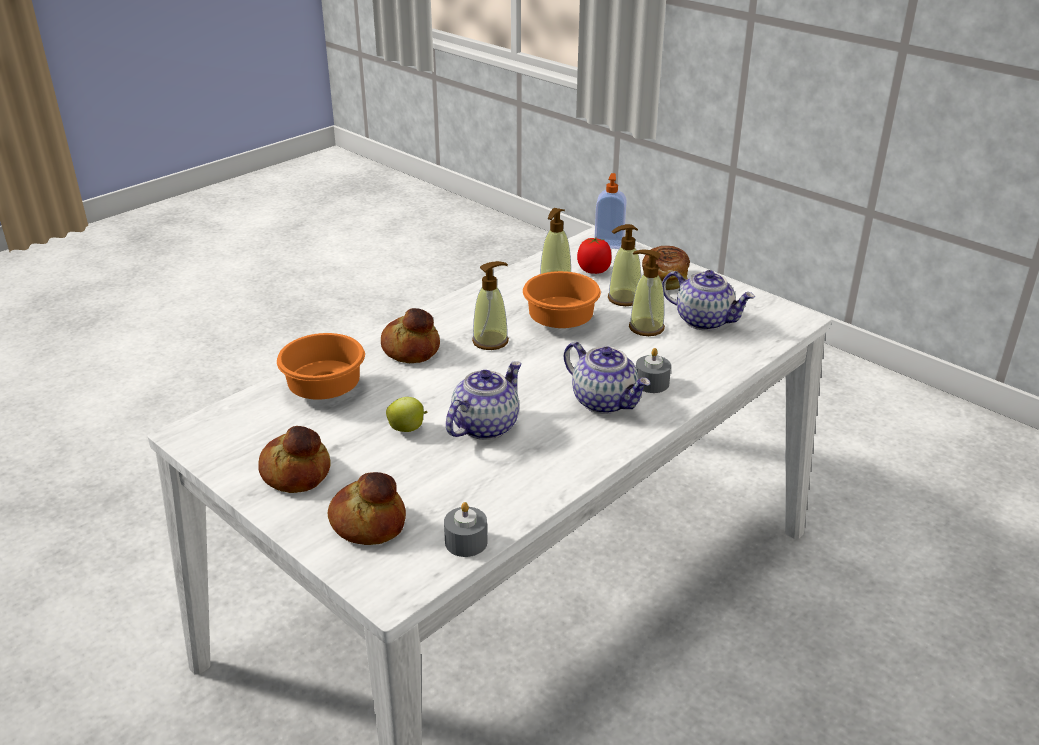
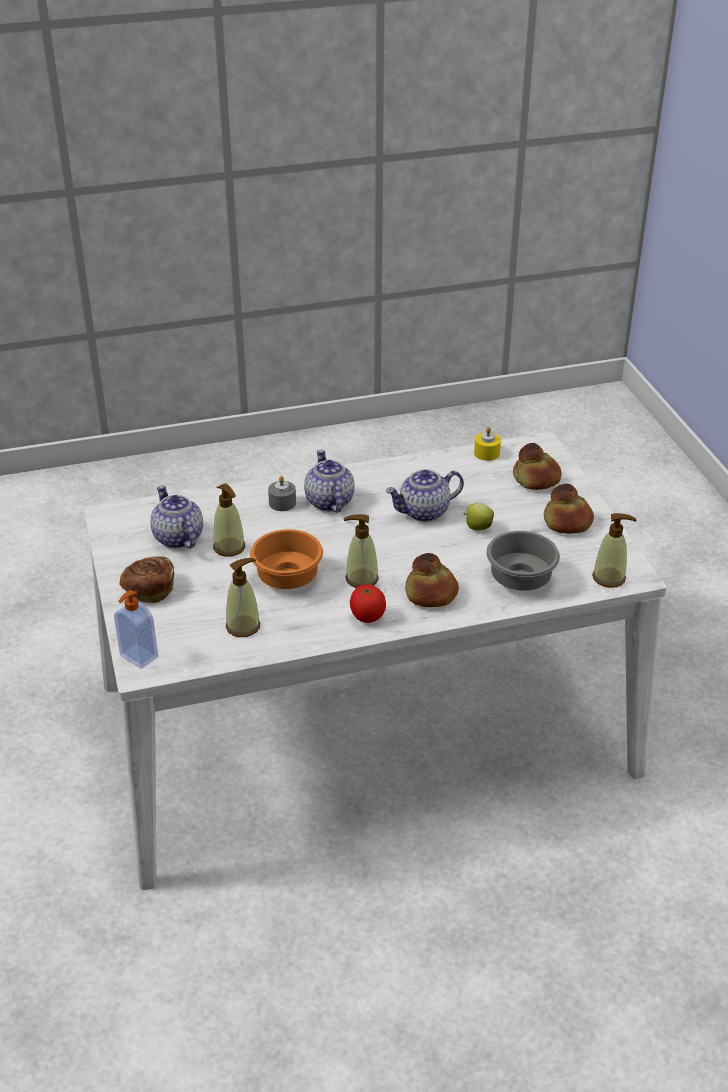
camera: 150 degrees left, 5 degrees up
(323, 388) = (521, 581): orange bowl -> grey bowl
(466, 542) = (486, 453): grey candle -> yellow candle
(594, 270) = (196, 625): tomato -> tomato (367, 617)
(624, 299) = (210, 582): soap dispenser -> soap dispenser (609, 578)

